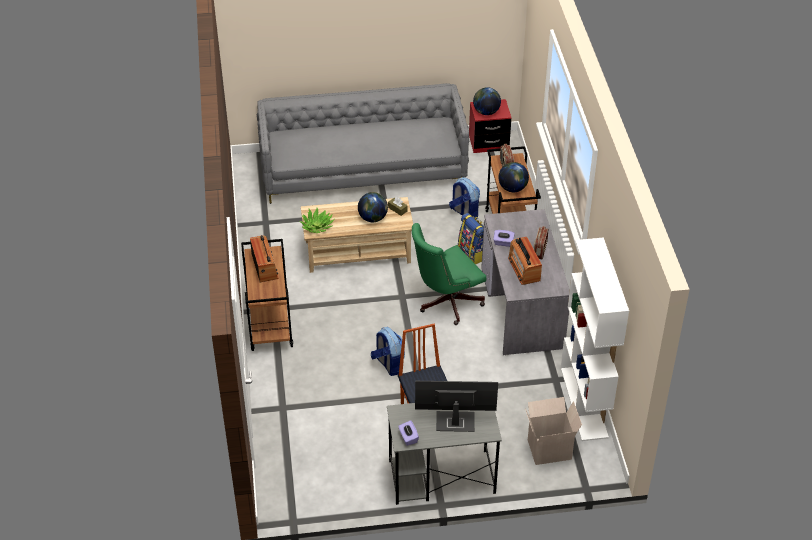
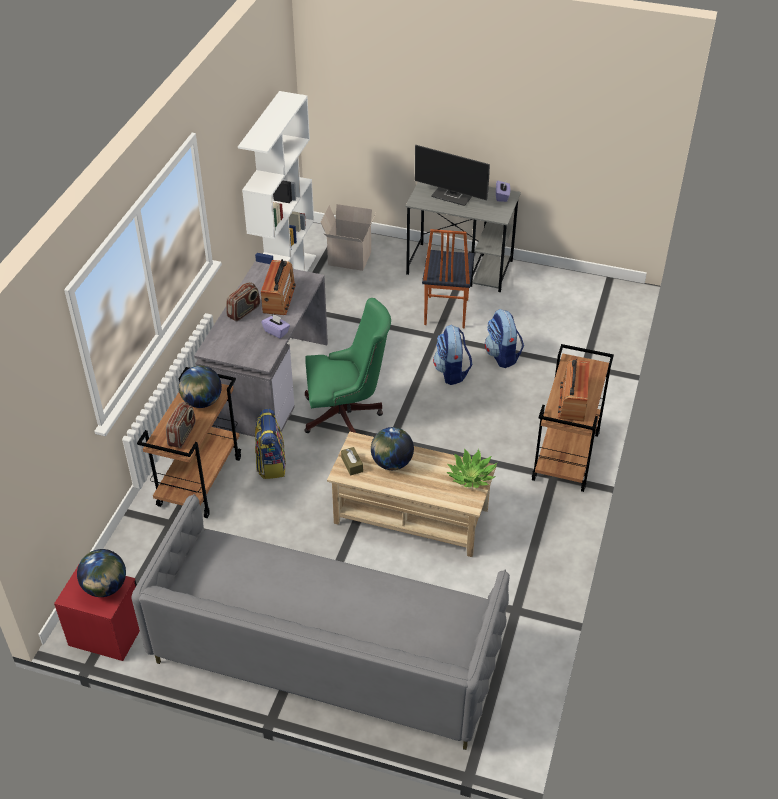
camera: 155 degrees left, 0 degrees up
(464, 213) = (236, 524): backpack -> backpack (502, 356)

